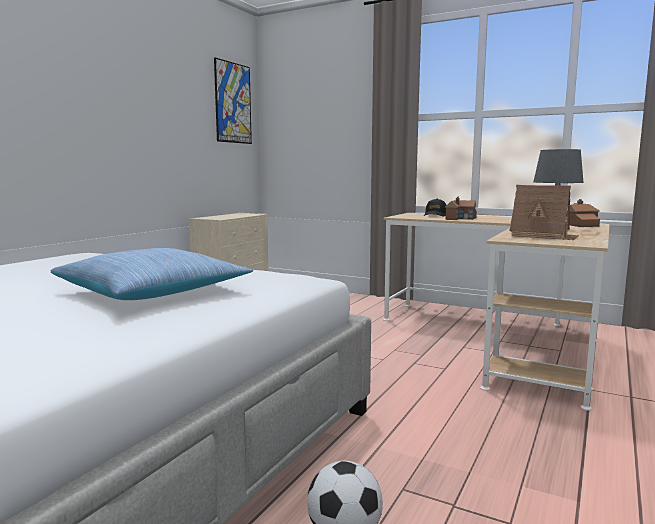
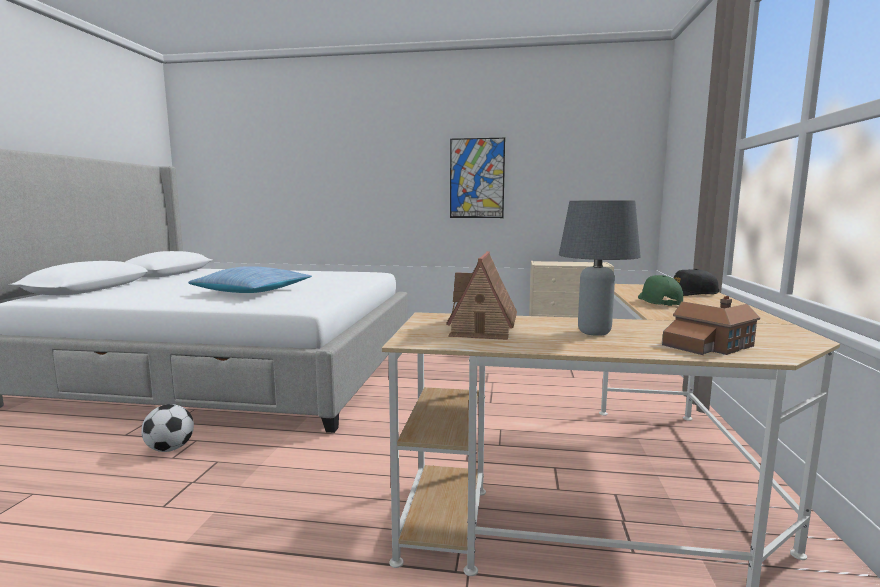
camera: 70 degrees right, 0 degrees up
(233, 103) = (616, 146): picture -> picture (477, 178)
(460, 218) = (659, 301): toy house -> green cap

